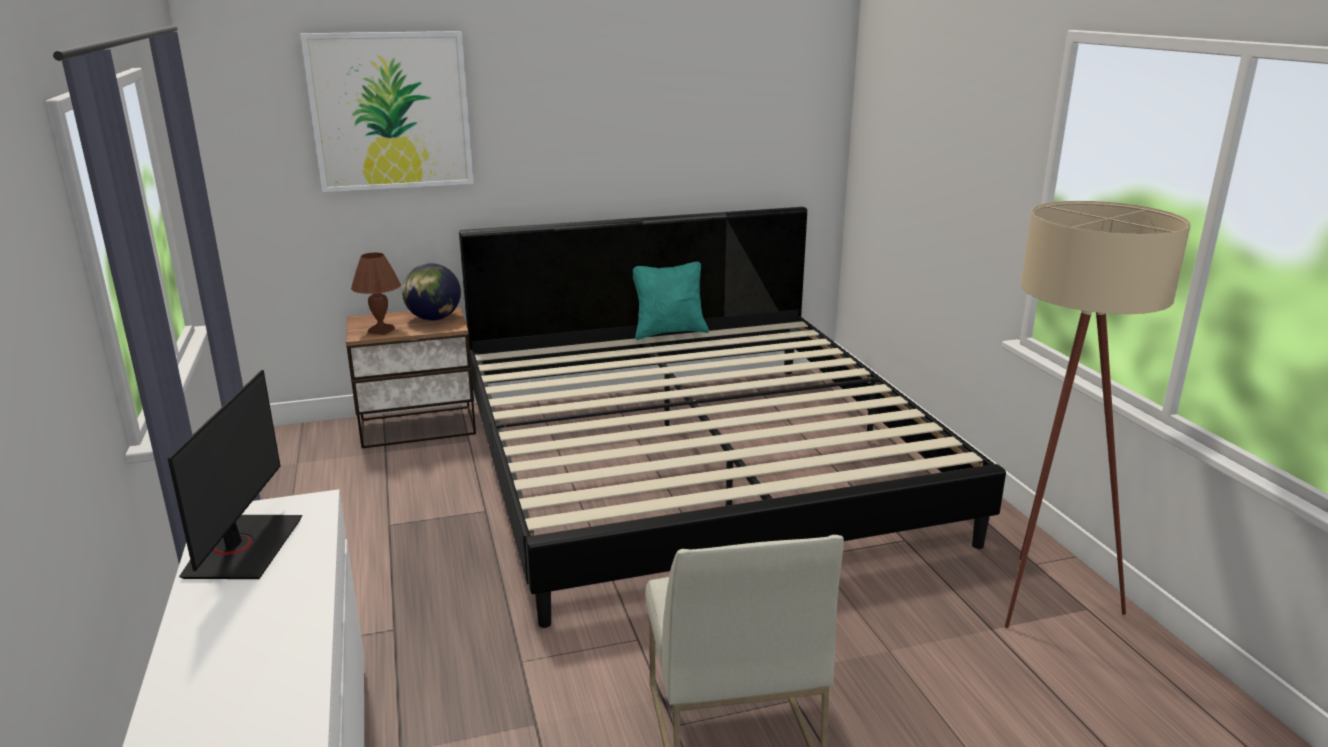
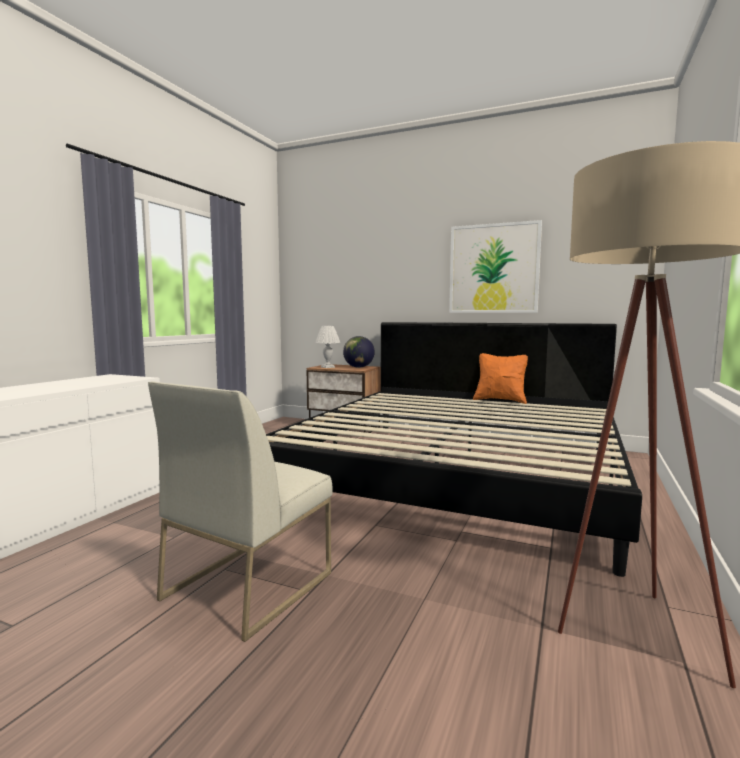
camera: 40 degrees right, 15 degrees down
(242, 548) = (85, 380): monitor -> none
(380, 331) = (327, 367): brown table lamp -> white table lamp
(391, 111) = (358, 258): picture -> picture (493, 269)
(669, 332) = (500, 400): turquoise pillow -> orange pillow

